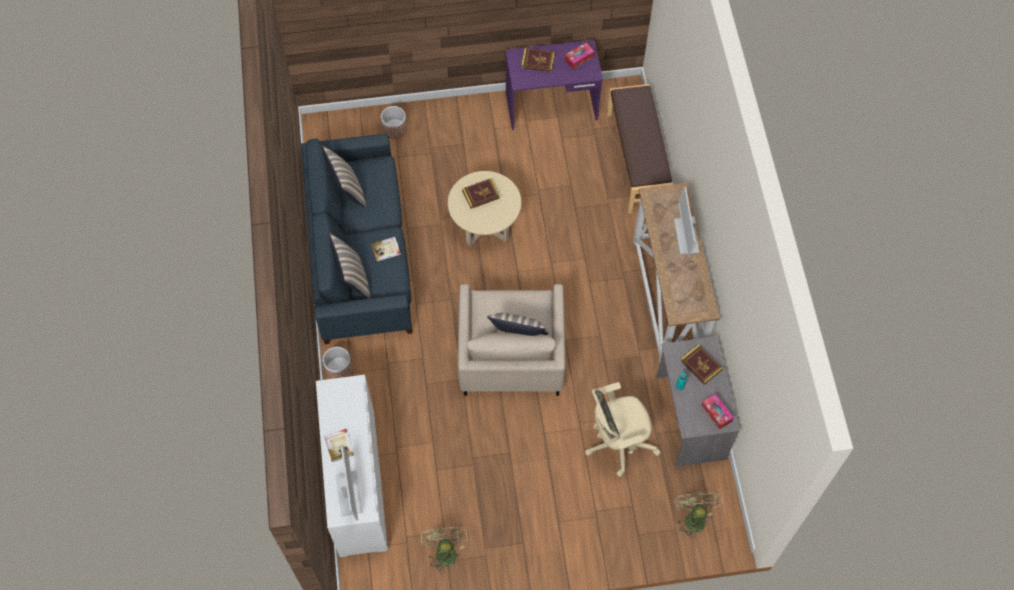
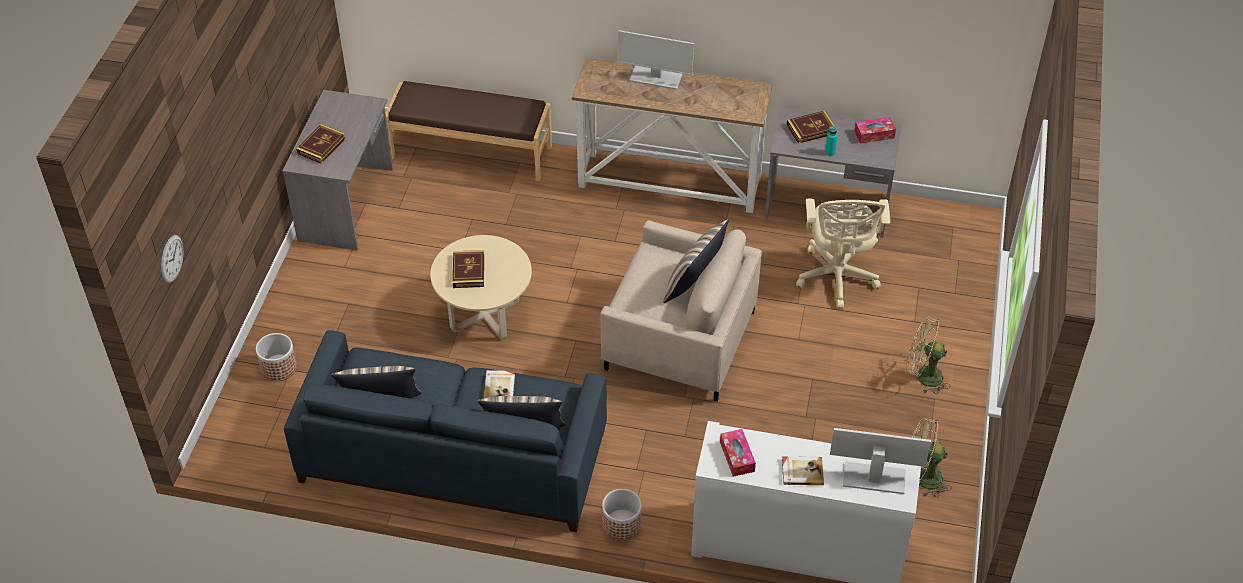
camera: 70 degrees left, 15 degrees down
(336, 17) = (171, 258): none -> wall clock
(552, 107) = (348, 204): purple desk -> grey desk
(579, 58) = (342, 109): tissue box -> tissue box (737, 457)
(693, 517) = (948, 241): green fan -> green fan (923, 376)

